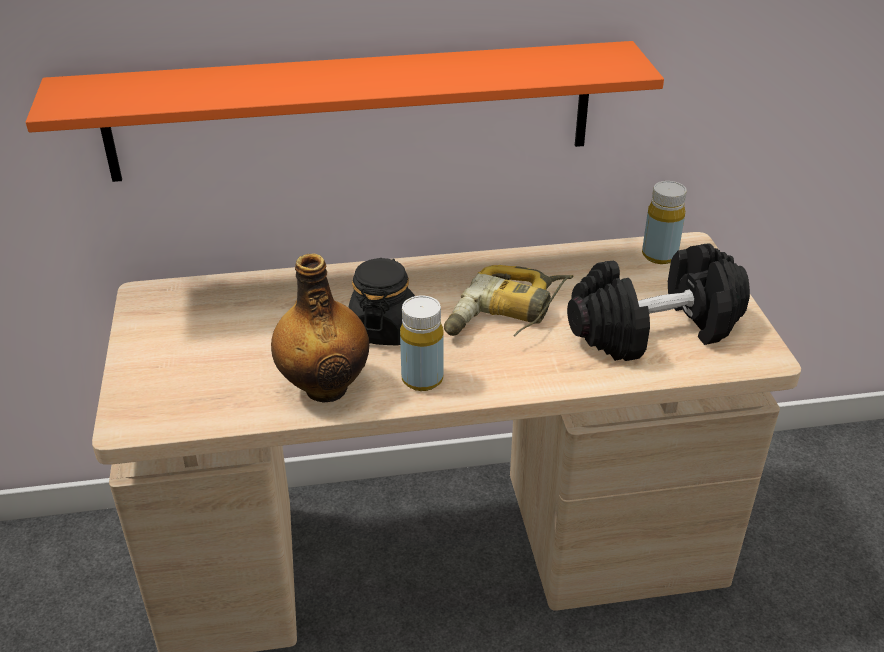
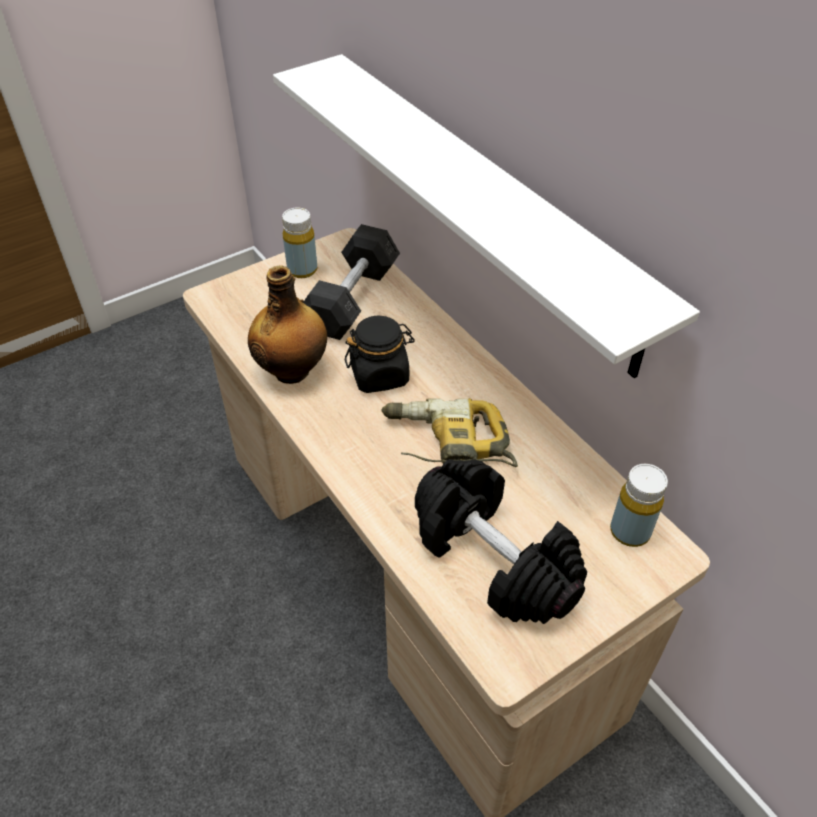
camera: 65 degrees right, 10 degrees up
(248, 316) = (352, 299): none -> grey dumbbell
(352, 111) = (483, 205): orange shelf -> white shelf
(422, 379) = (330, 420): yellow bottle -> yellow bottle (302, 270)

